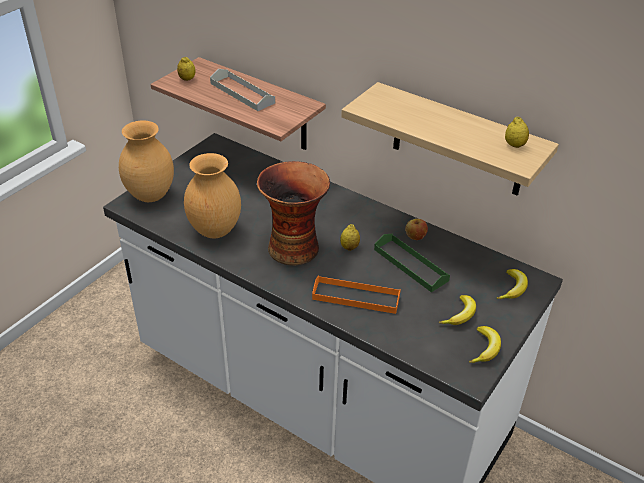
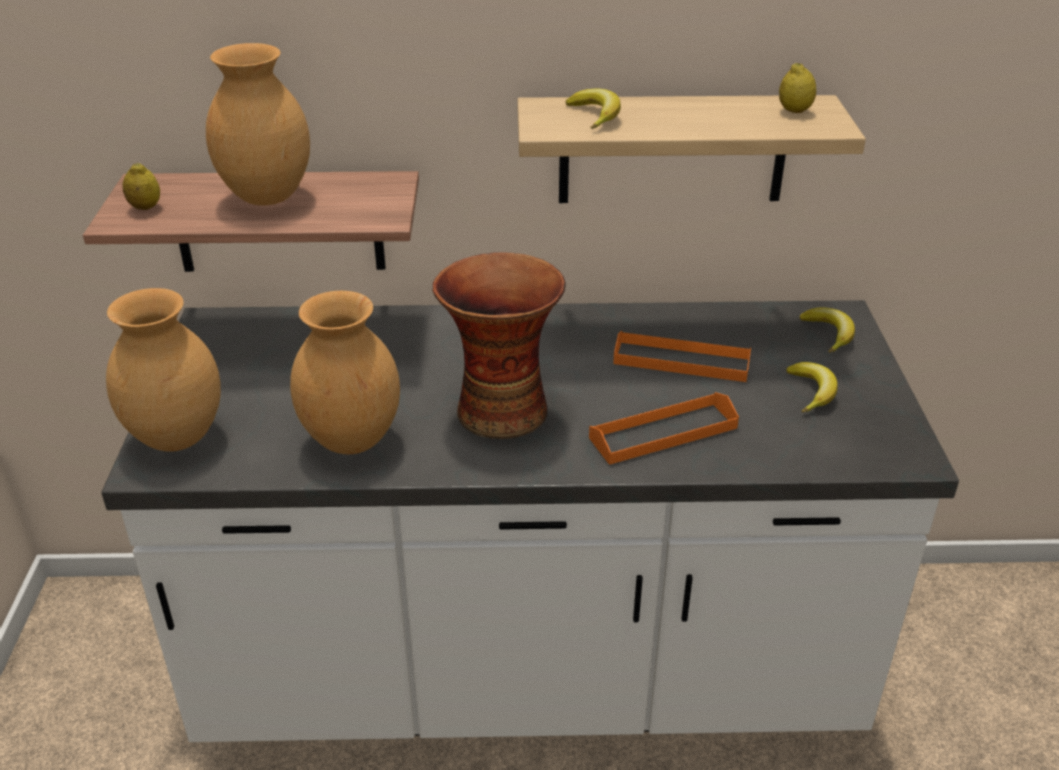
camera: 35 degrees left, 5 degrees down
(242, 93) = (269, 197): grey tray -> brown vase
(349, 247) = (578, 375): lemon -> none
(410, 265) = (681, 361): green tray -> orange tray
(415, 237) = (645, 325): apple -> none
(485, 348) = (886, 416): banana -> banana (595, 116)

